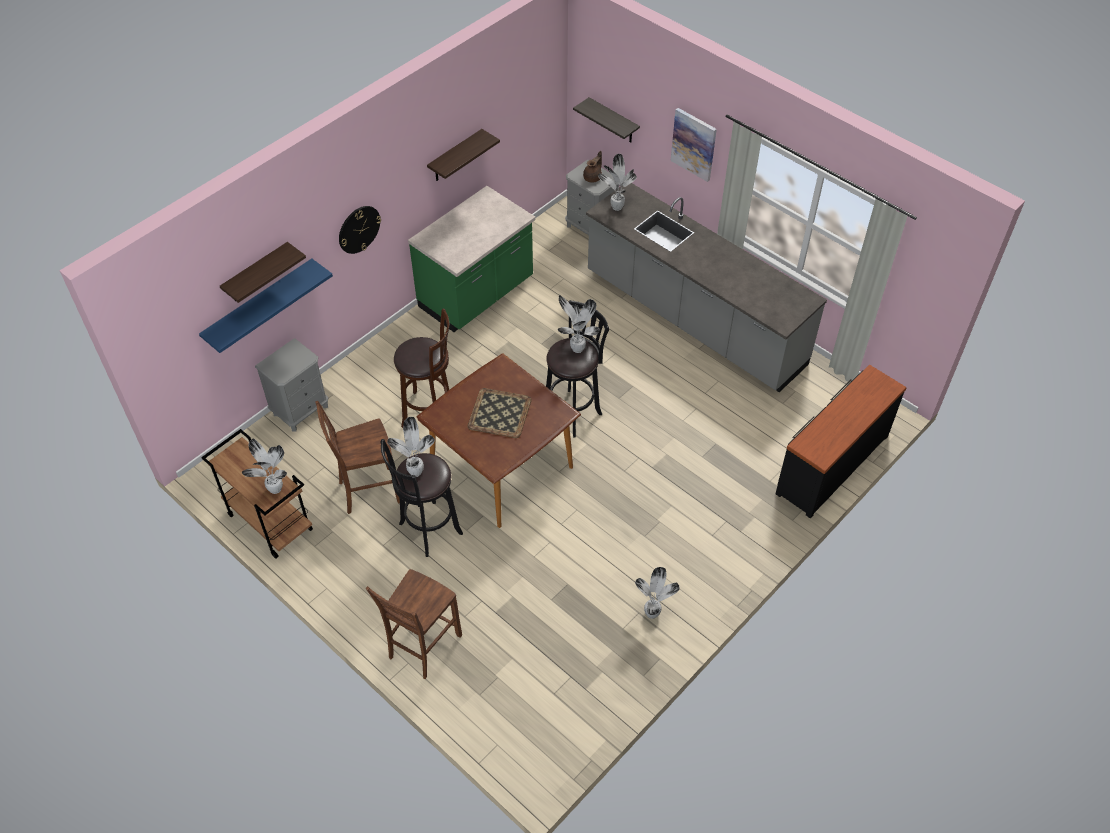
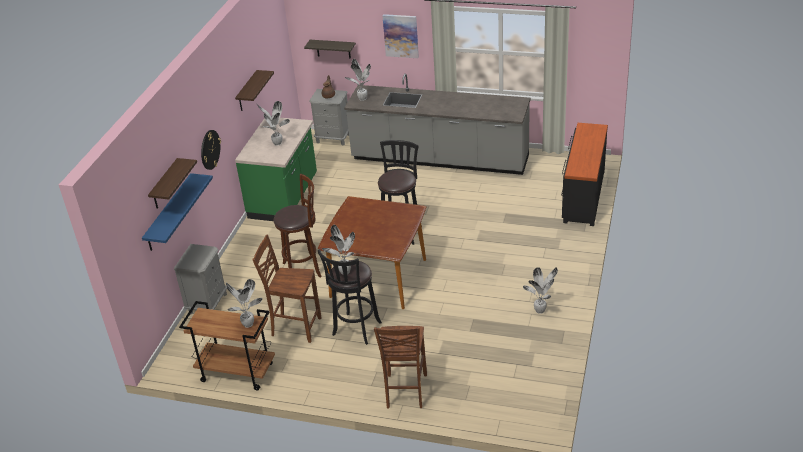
camera: 25 degrees left, 15 degrees down
(368, 491) = (295, 327): brown chair -> brown chair turned 60 degrees clockwise
(499, 412) = (372, 225): tray -> none
(576, 348) = (396, 174): potted plant -> potted plant (276, 143)

